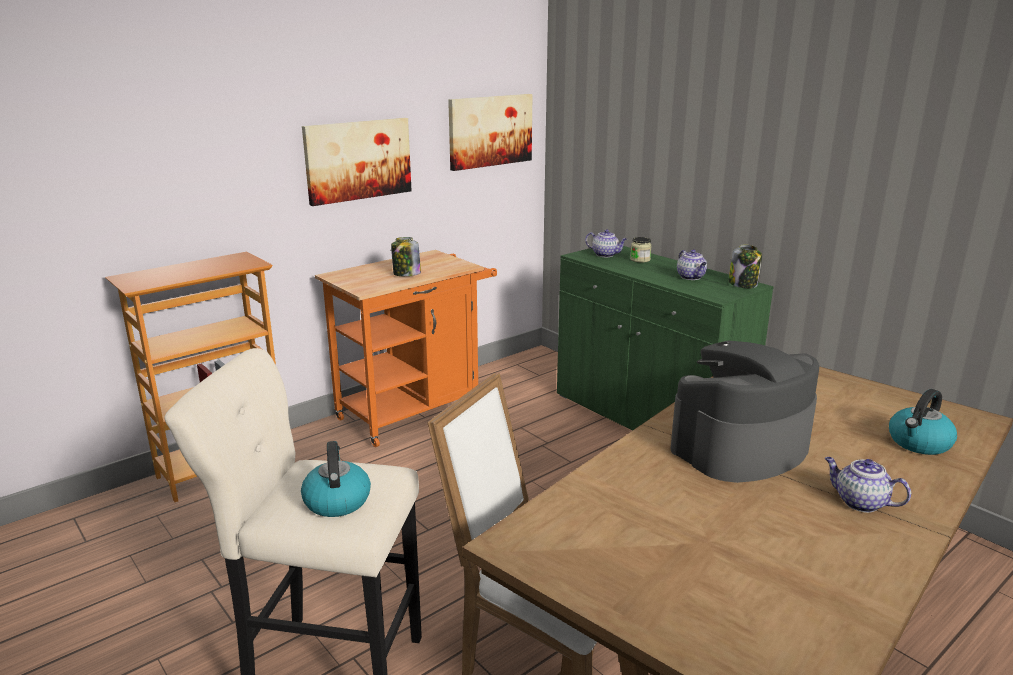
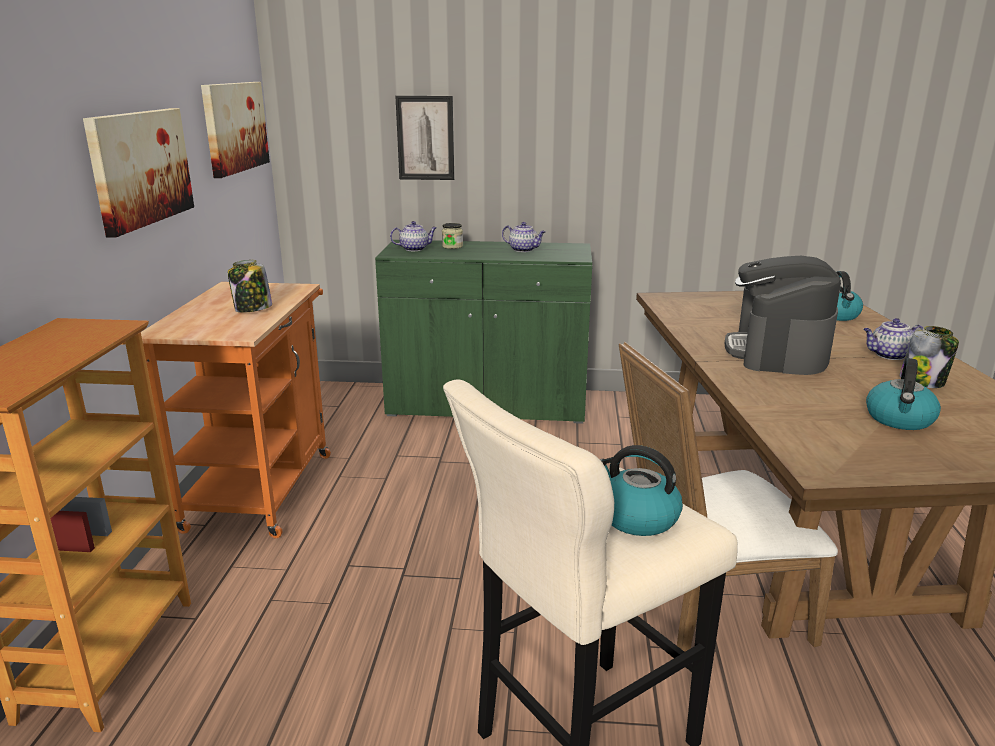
camera: 45 degrees left, 0 degrees up
(648, 154) = (425, 138): none -> picture
(688, 552) = (900, 419): none -> kettle
(743, 284) = (569, 246): jar -> jar (923, 381)

